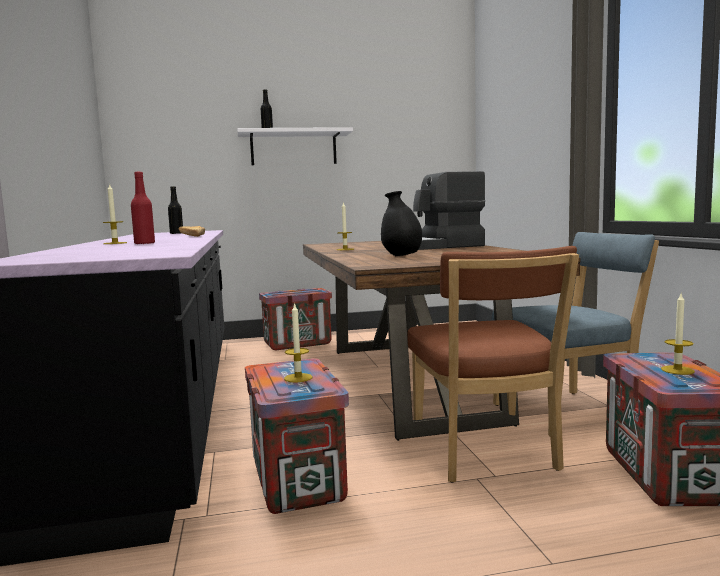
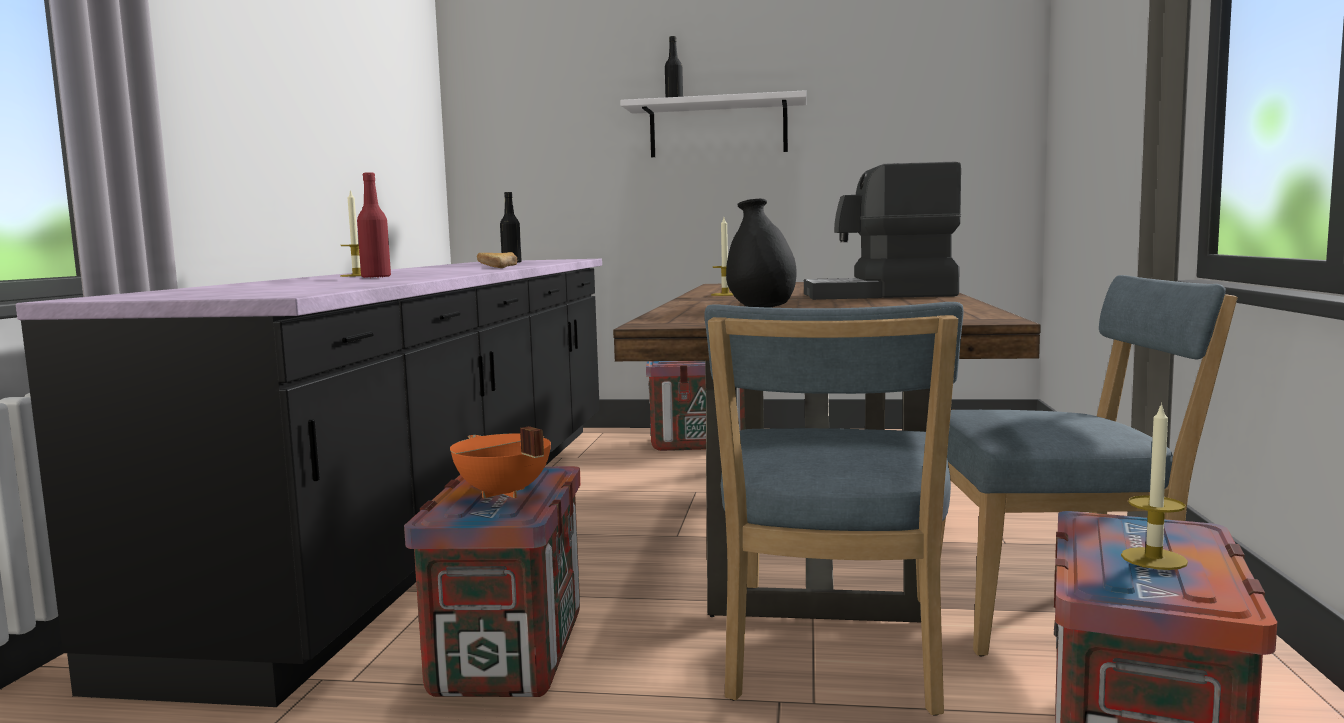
camera: 20 degrees right, 0 degrees up
(298, 378) = (502, 493): candle -> orange cooking pot
(485, 454) = (832, 663): brown chair -> blue chair

